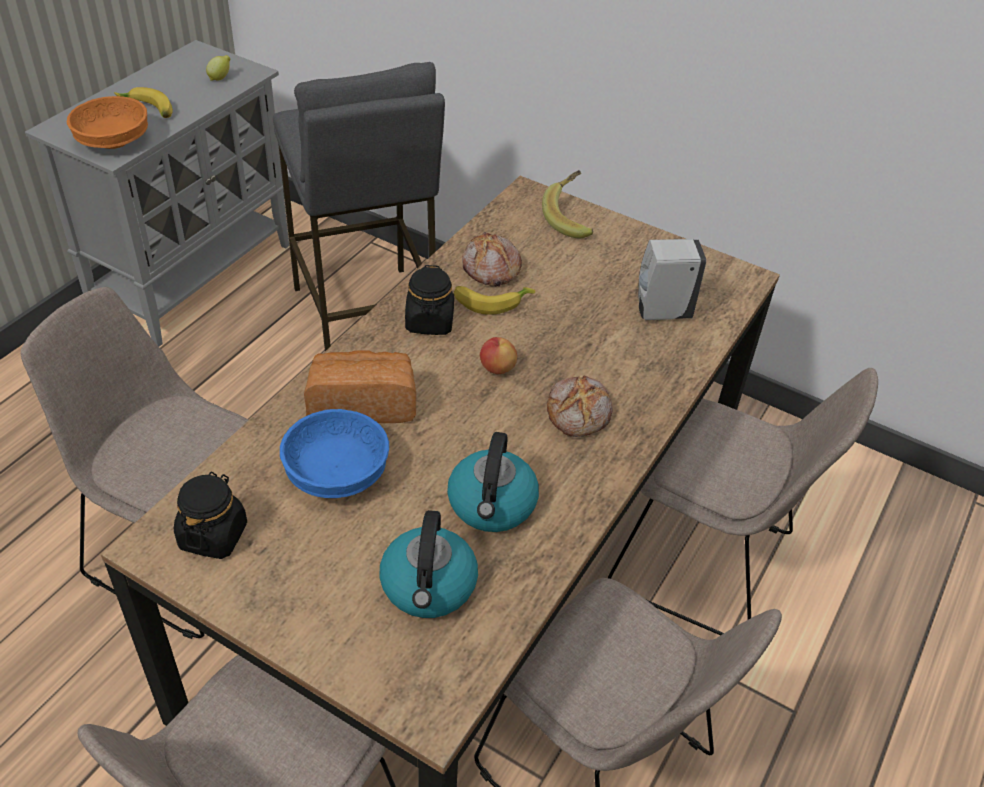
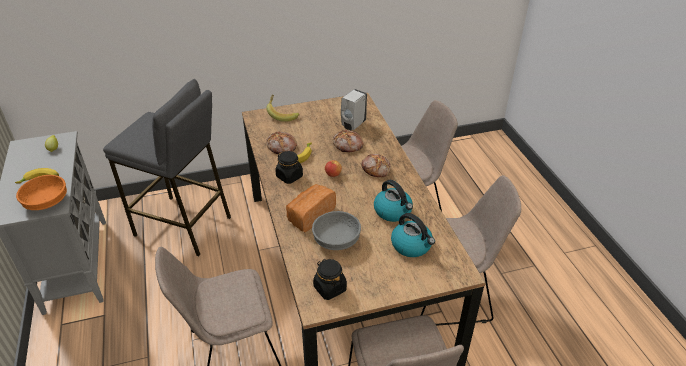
camera: 45 degrees left, 5 degrees down
(338, 474) = (337, 240): blue bowl -> grey bowl
(596, 340) = (348, 145): none -> bread

